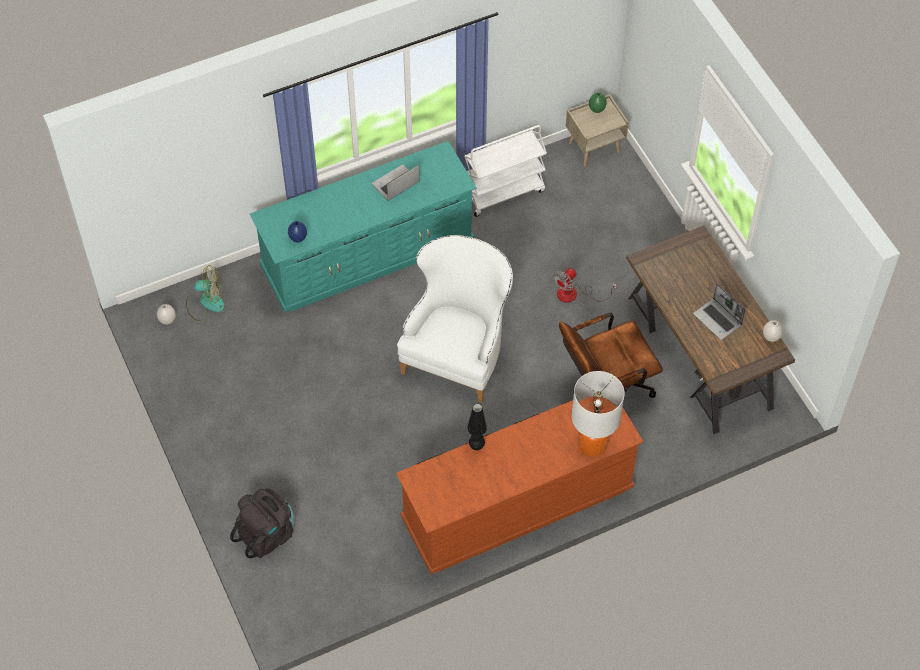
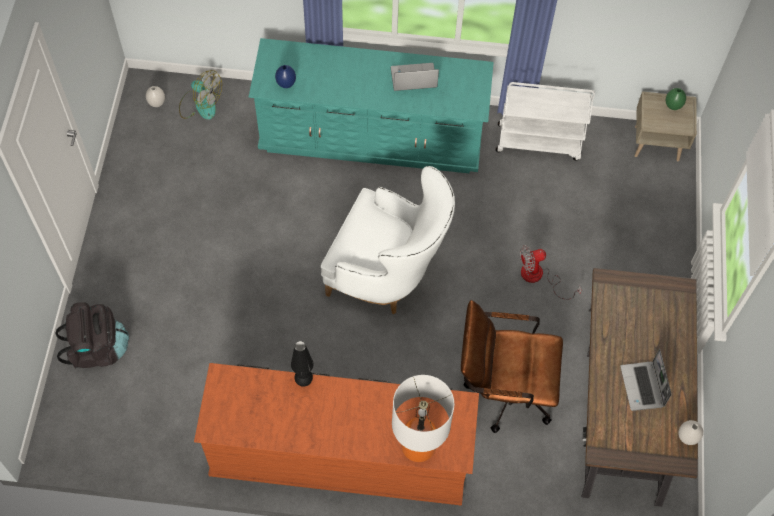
camera: 30 degrees right, 5 degrees up
(458, 354) = (388, 275): white armchair -> white armchair turned 60 degrees clockwise

